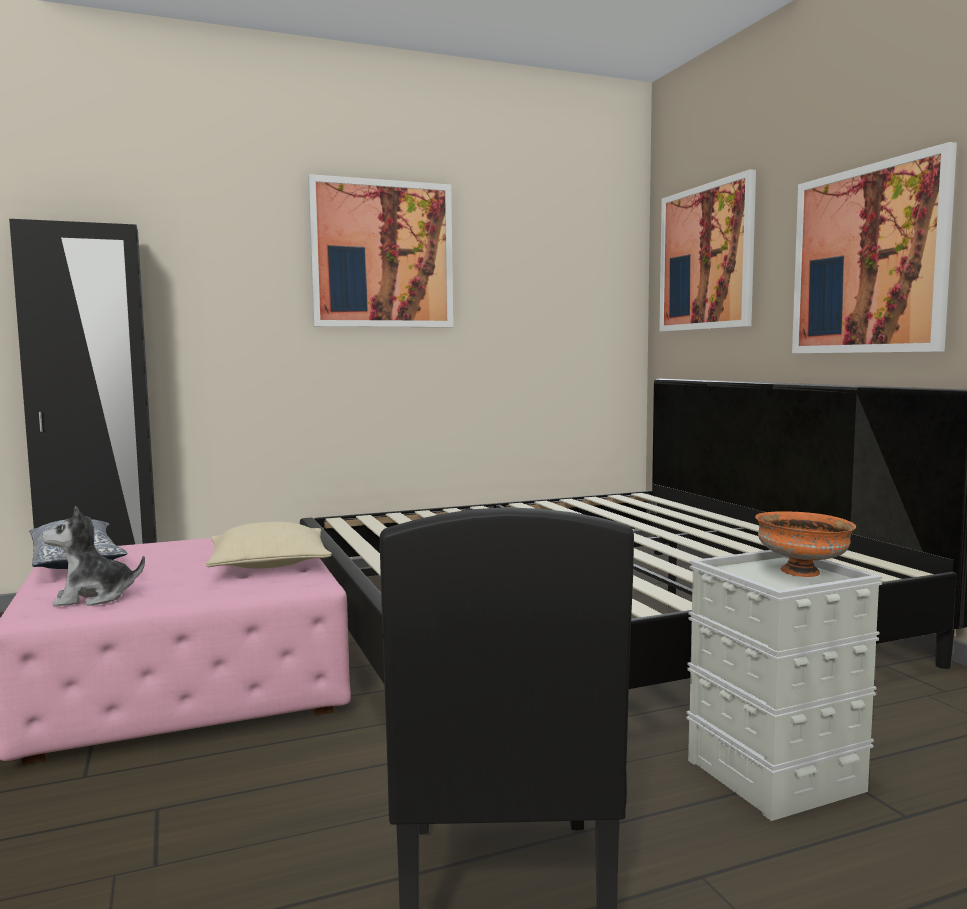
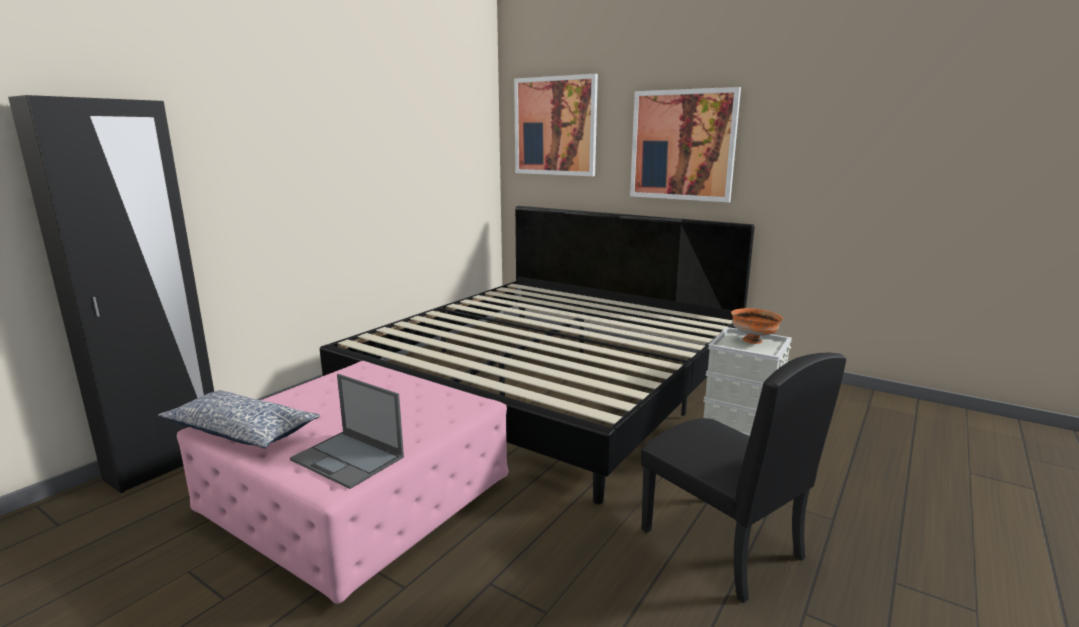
camera: 35 degrees left, 10 degrees up
(93, 598) = (348, 459): plush toy -> laptop
(269, 564) = (413, 395): beige pillow -> none
(382, 254) = (343, 120): picture -> none

